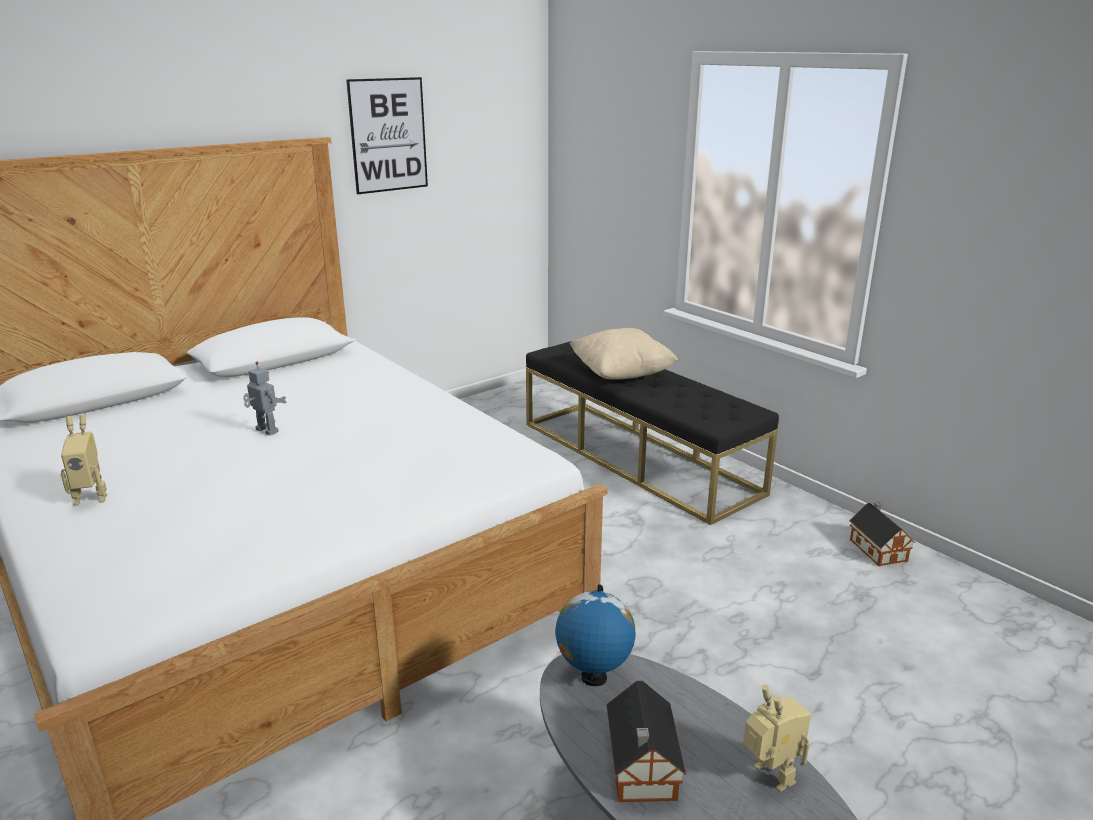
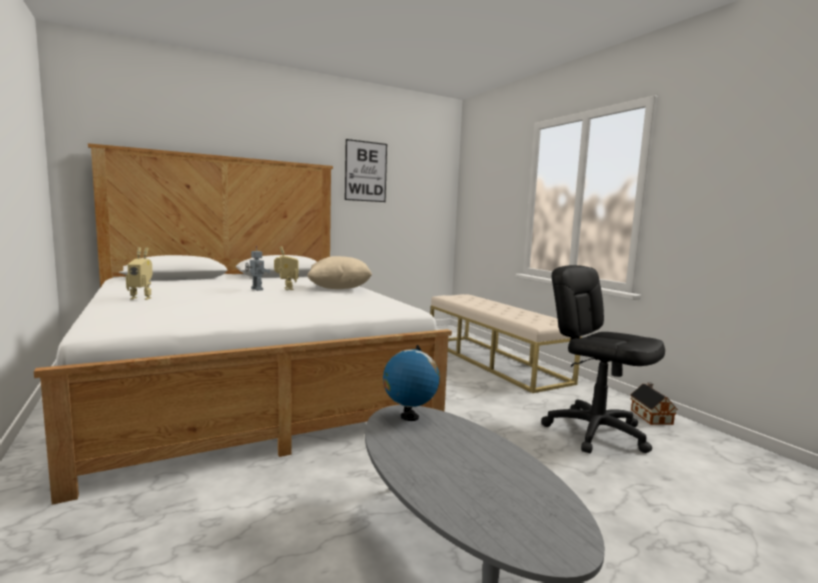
camera: 10 degrees right, 15 degrees down
(621, 374) = (485, 306): beige pillow -> beige pillow (339, 289)
(638, 457) = (493, 361): black bench -> beige bench
(641, 769) = (422, 462): toy house -> none
(769, 777) = (521, 479): toy robot -> toy robot (286, 289)
(809, 594) = (595, 432): none -> black office chair

